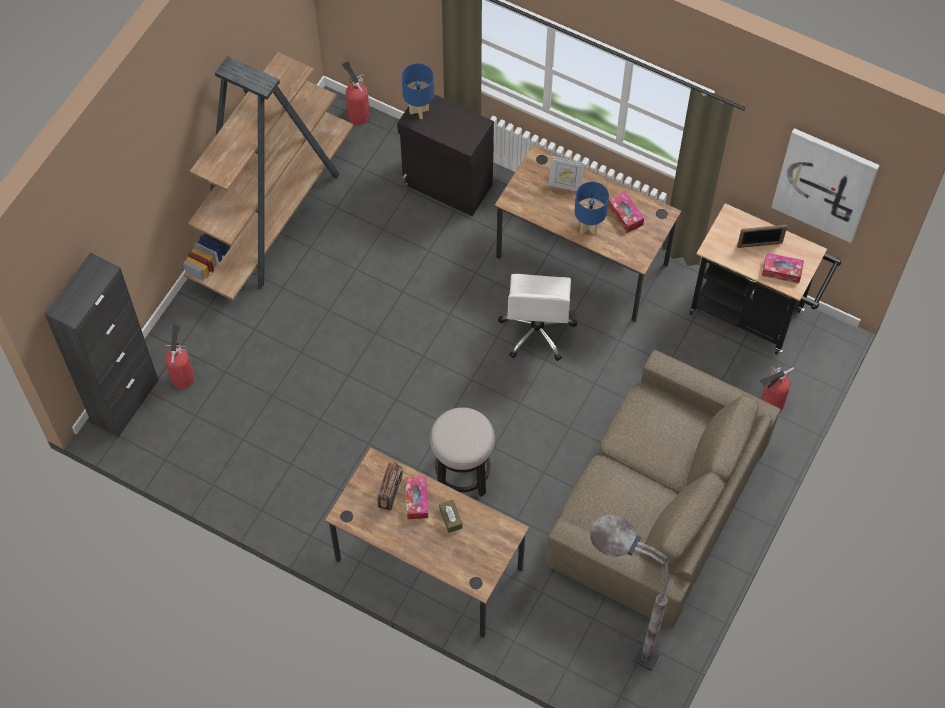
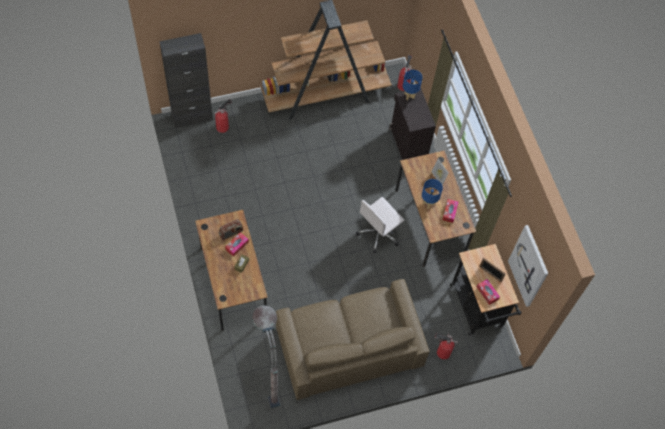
camera: 40 degrees right, 0 degrees up
(463, 473) = (285, 261): stool -> none

